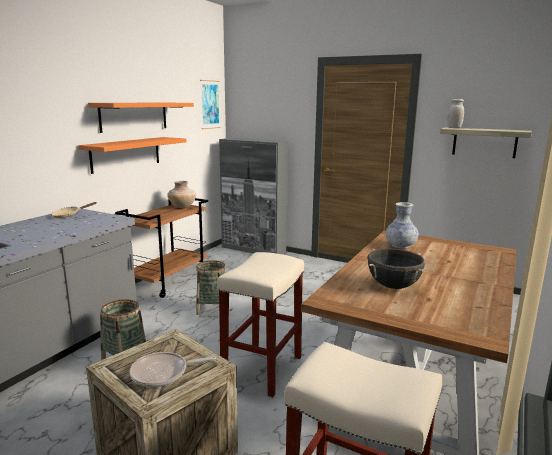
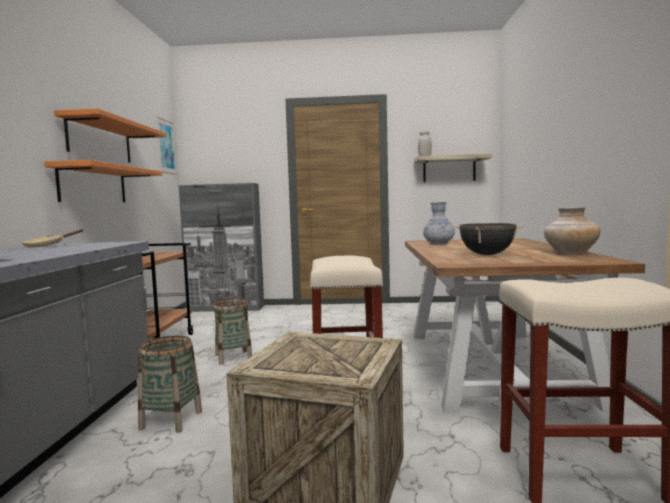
camera: 25 degrees left, 10 degrees down
(163, 373) = (335, 358): frying pan -> none
(182, 207) = (159, 253): beige vase -> beige vase (570, 253)

